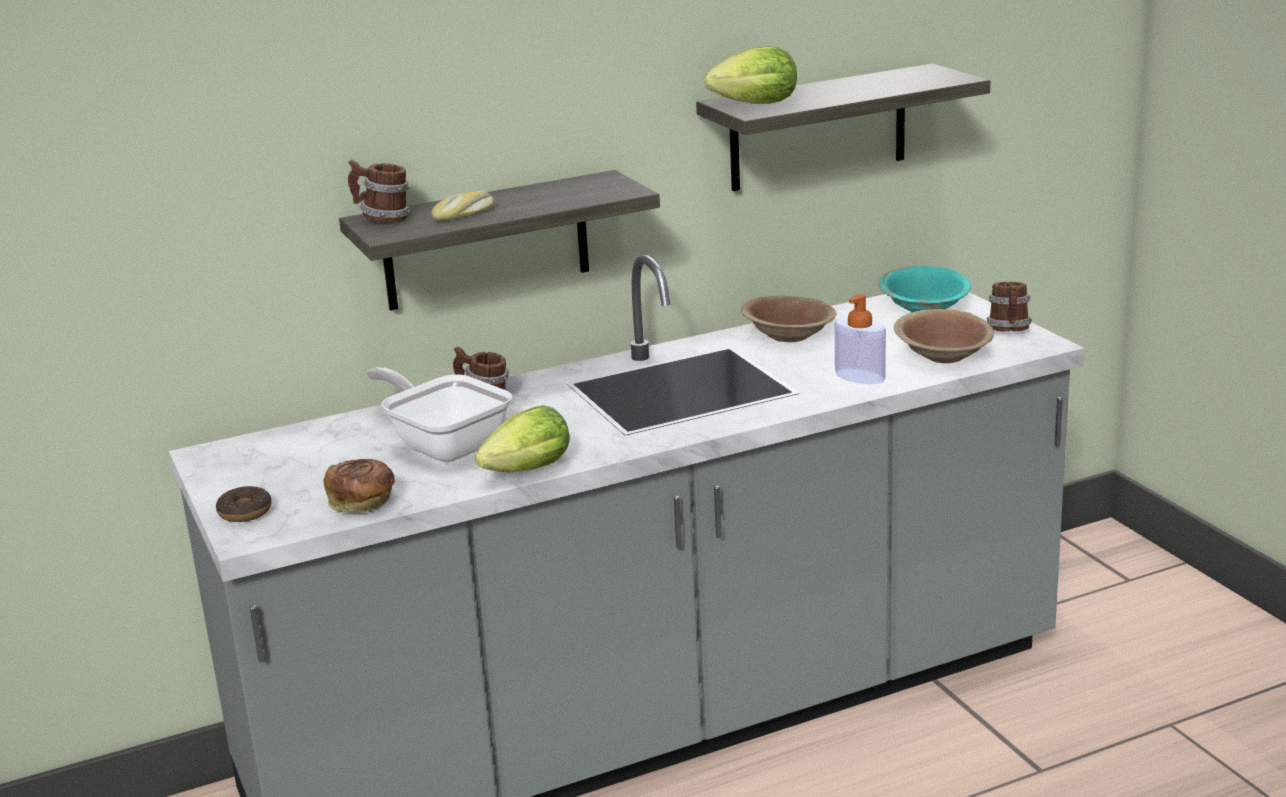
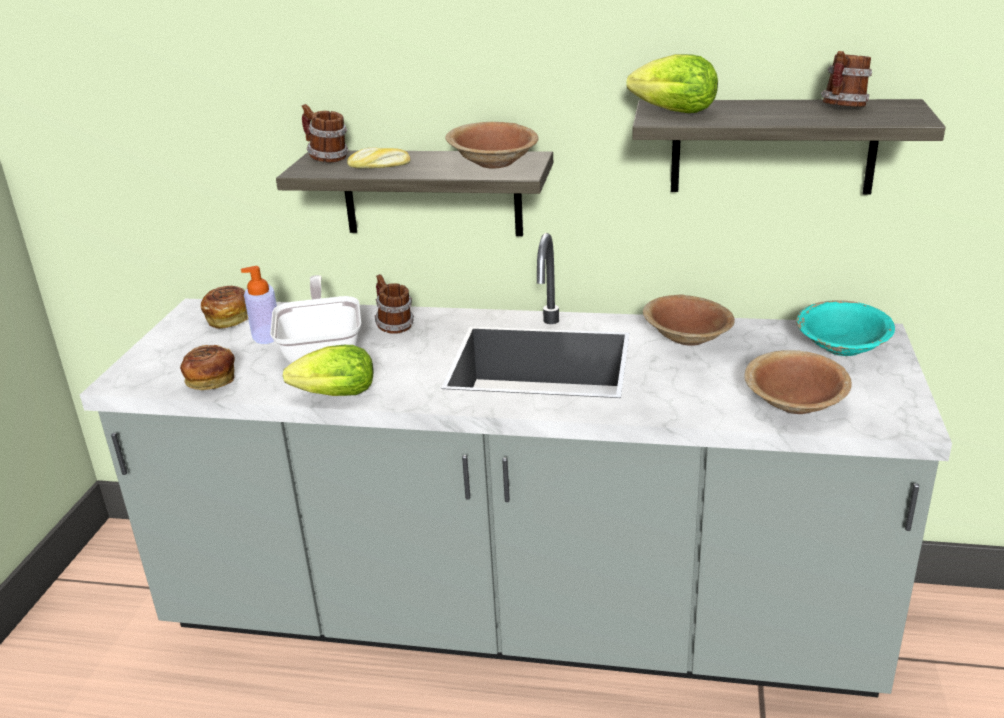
camera: 35 degrees right, 5 degrees up
(245, 512) = (146, 361): donut -> none
(270, 451) = (228, 318): none -> bread
(581, 189) = (493, 163): none -> brown bowl
(859, 376) = (692, 398): soap dispenser -> soap dispenser (266, 334)
(1009, 331) = (895, 397): mug -> mug (843, 107)

